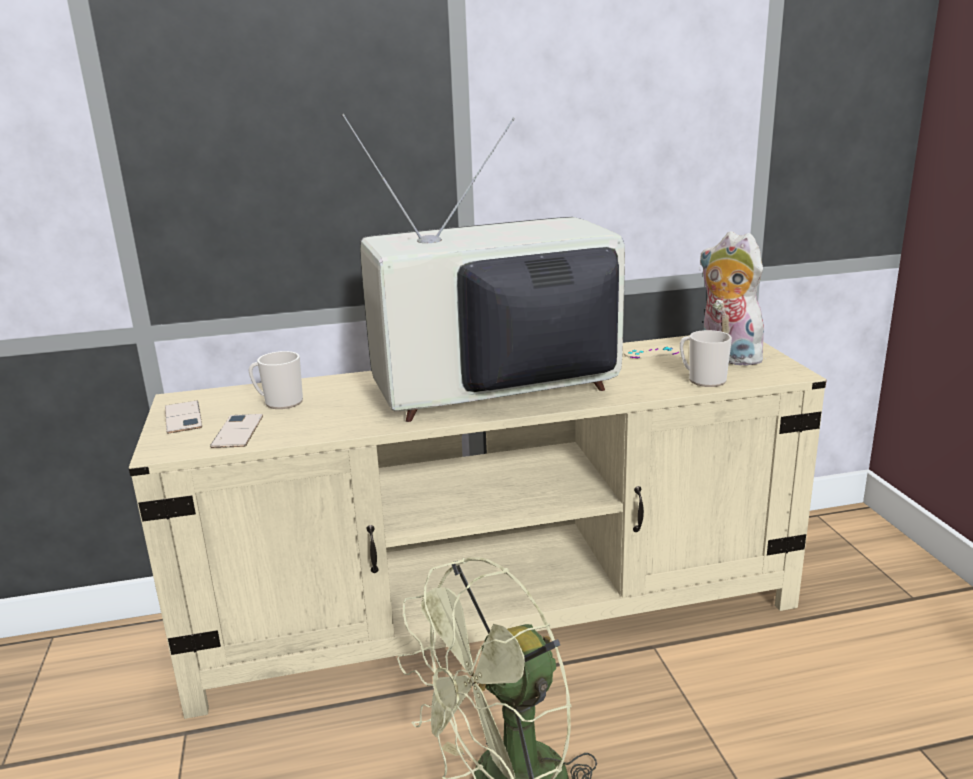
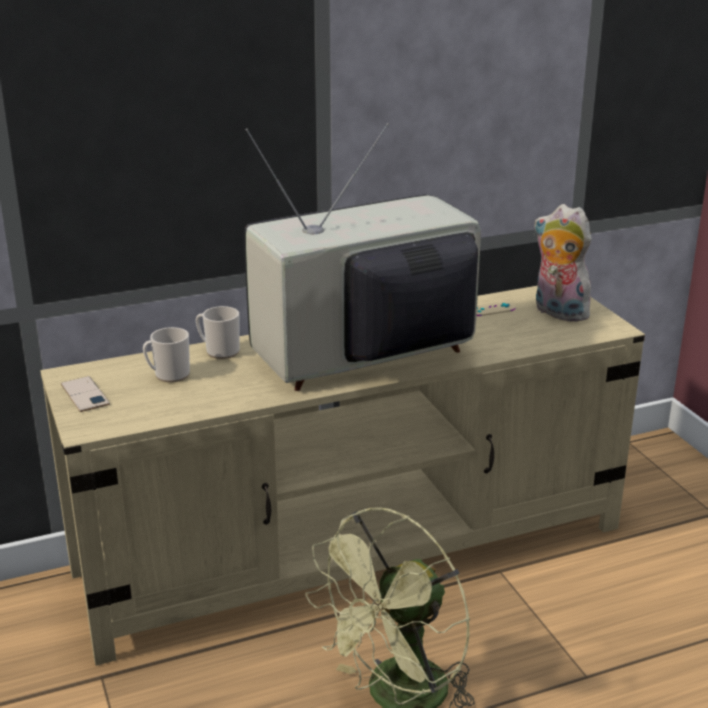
camera: 10 degrees left, 5 degrees up
(237, 431) = (145, 407): phone -> none
(702, 380) = (542, 338): mug -> mug (219, 351)

